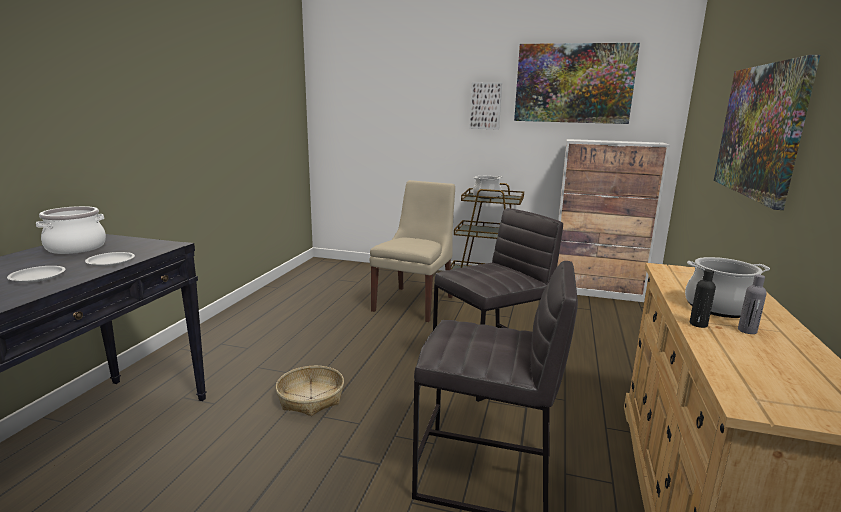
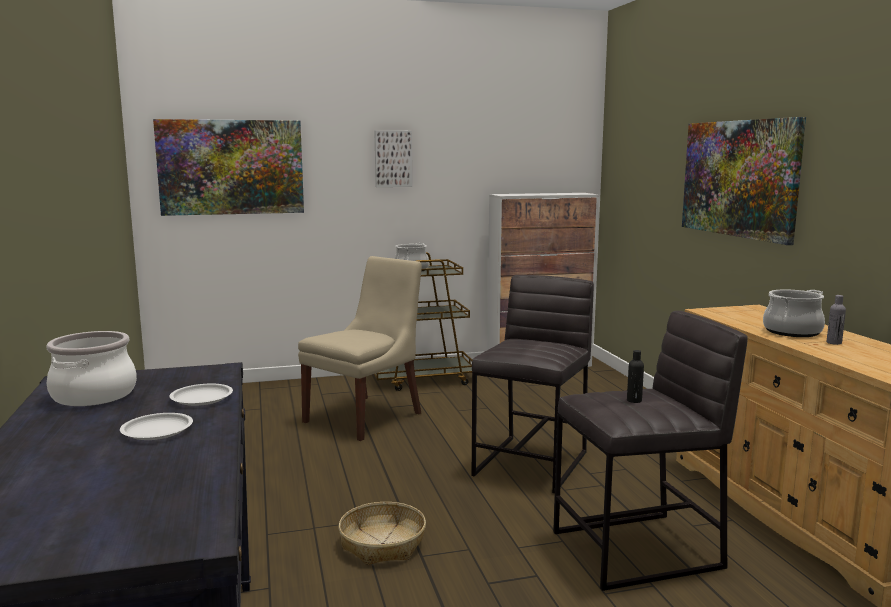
camera: 30 degrees left, 5 degrees down
(415, 303) = (366, 416): beige chair -> beige chair turned 45 degrees clockwise
(573, 83) = (490, 131): picture -> picture (231, 167)
(698, 324) = (802, 345): black bottle -> black bottle (634, 400)

